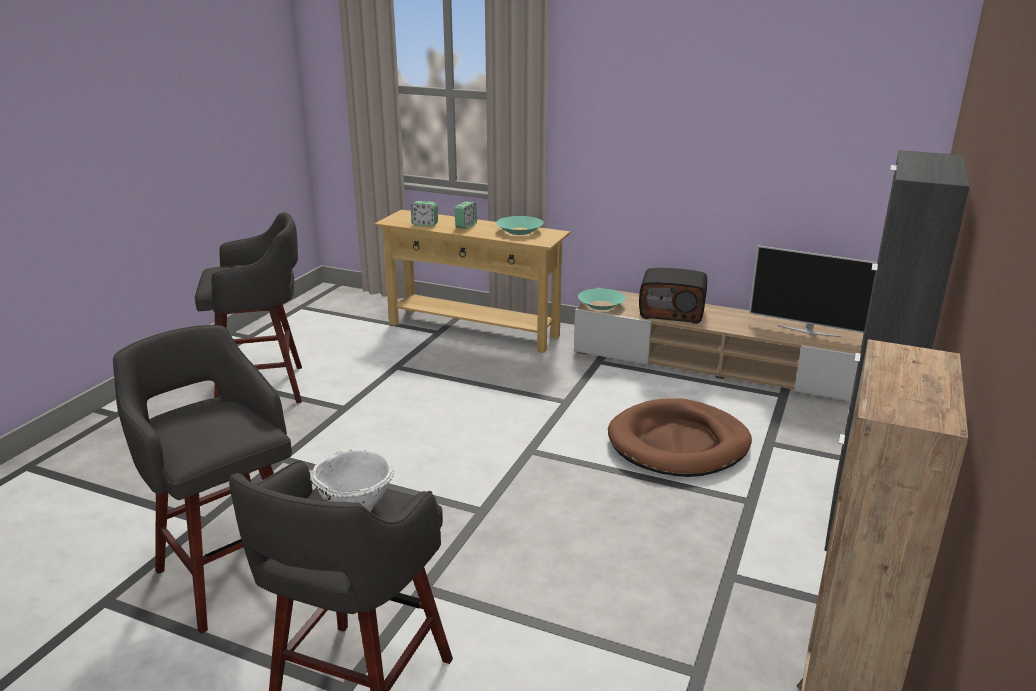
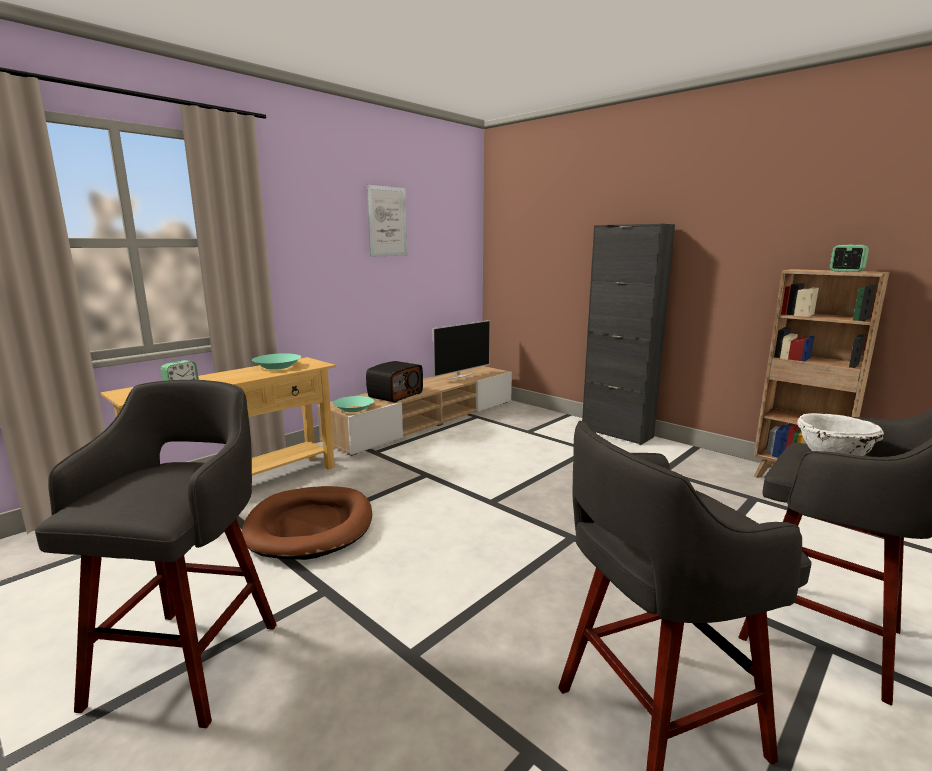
camera: 70 degrees left, 10 degrees down
(466, 226) = (223, 377): alarm clock -> alarm clock (846, 271)
(678, 443) = (514, 453): brown dog bed -> brown dog bed (310, 526)
(734, 83) = (387, 221): none -> picture

